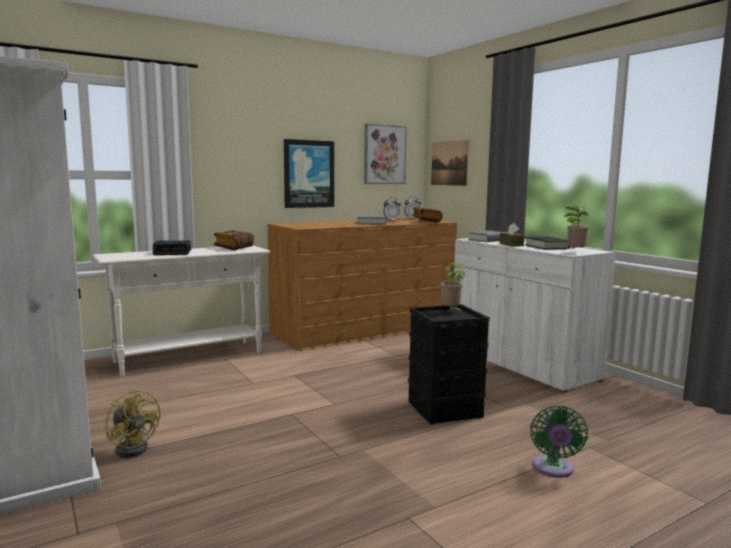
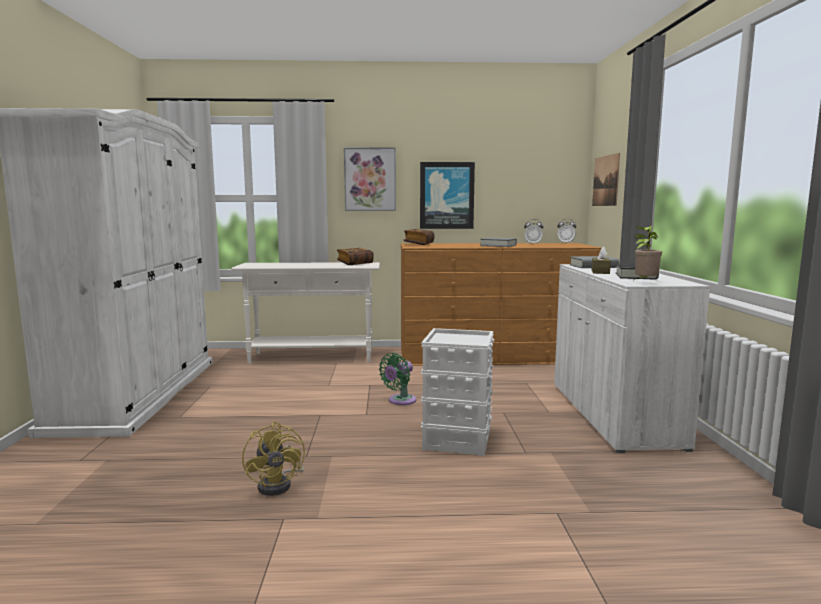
camera: 30 degrees right, 0 degrees up
(134, 447) = (185, 414): yellow fan -> yellow fan (279, 484)
(173, 252) = (298, 264): alarm clock -> none
(384, 154) = (536, 174): picture -> picture (370, 179)
(426, 221) = (567, 246): book -> book (419, 244)
(445, 409) = (458, 439): black storage box -> white storage box
(451, 312) = (471, 337): potted plant -> none
(553, 469) = (478, 521): green fan -> green fan (400, 401)

